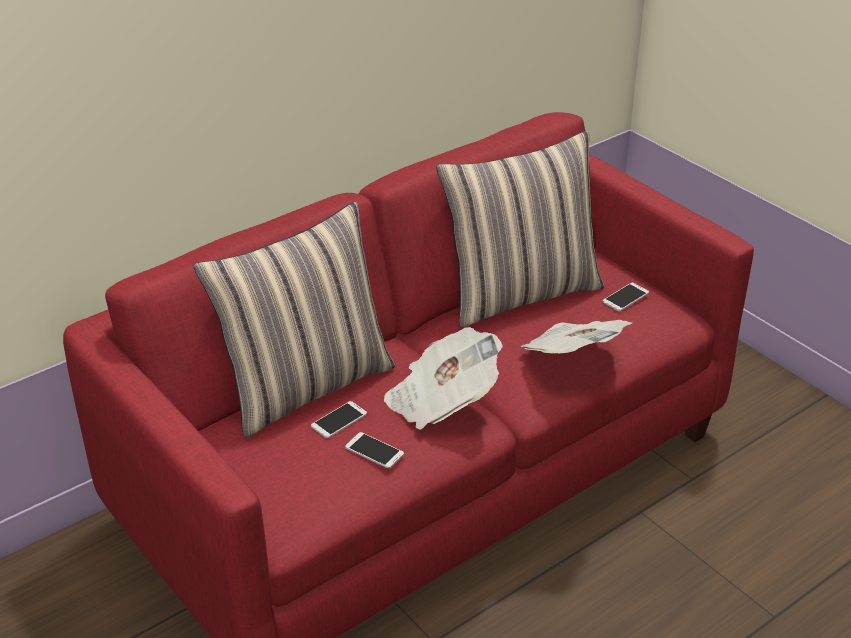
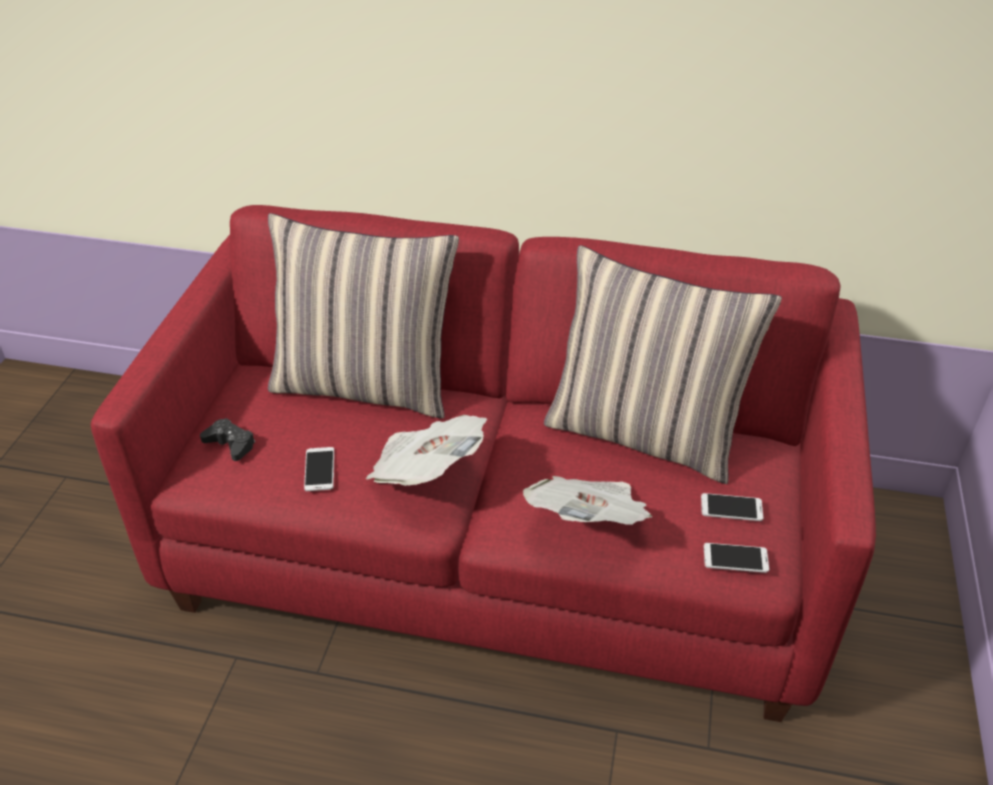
camera: 50 degrees right, 5 degrees up
(281, 486) = (230, 444): none -> black game controller
(339, 420) = (338, 427): phone -> phone (735, 558)

